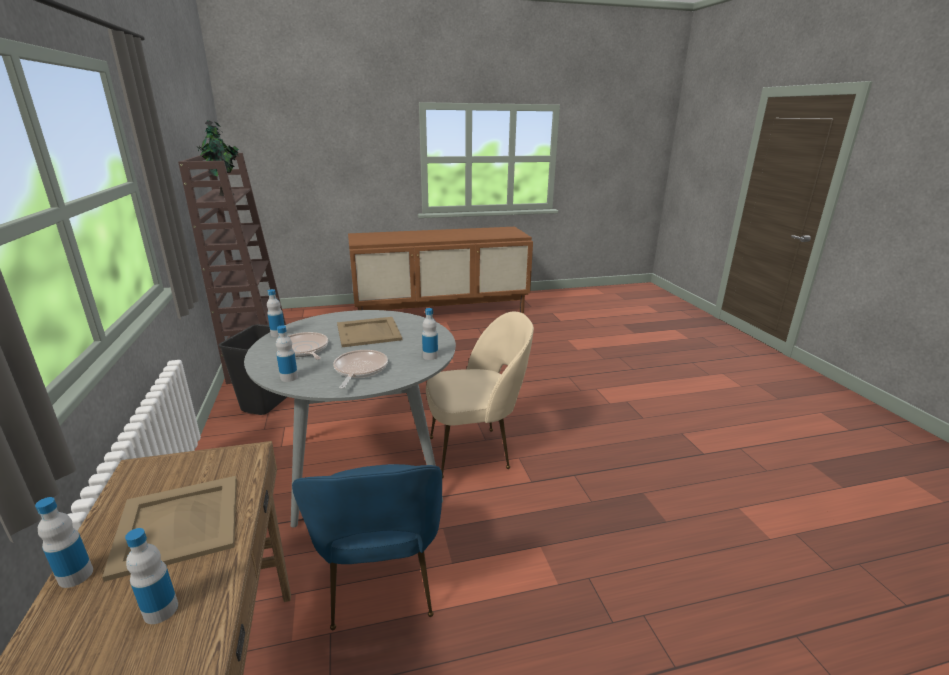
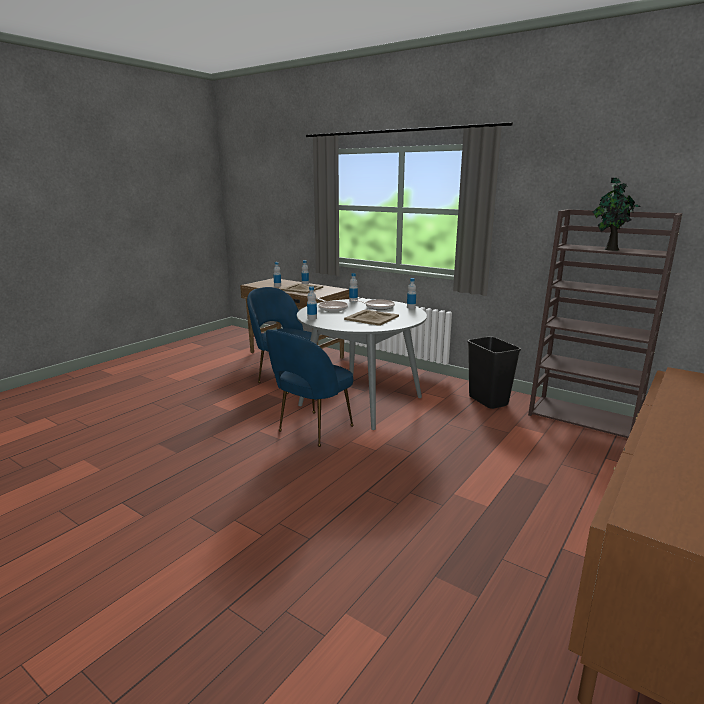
camera: 140 degrees right, 5 degrees down
(476, 452) = (311, 431): beige chair -> blue chair

